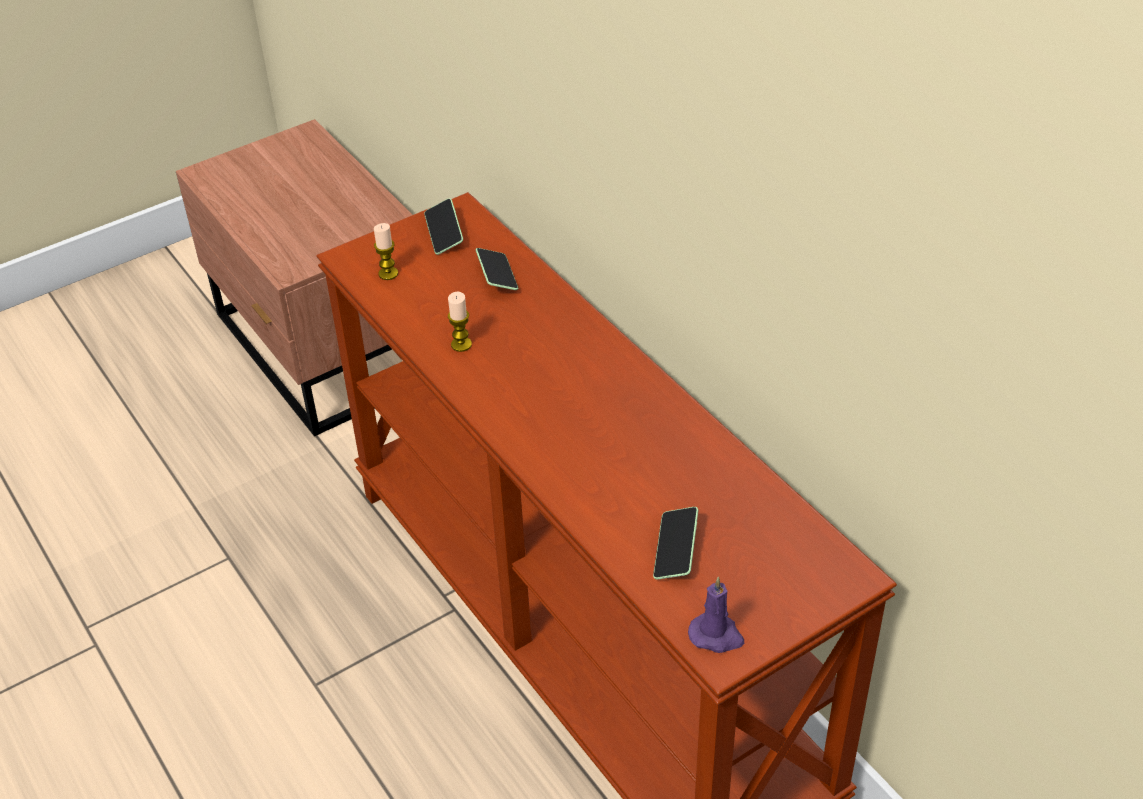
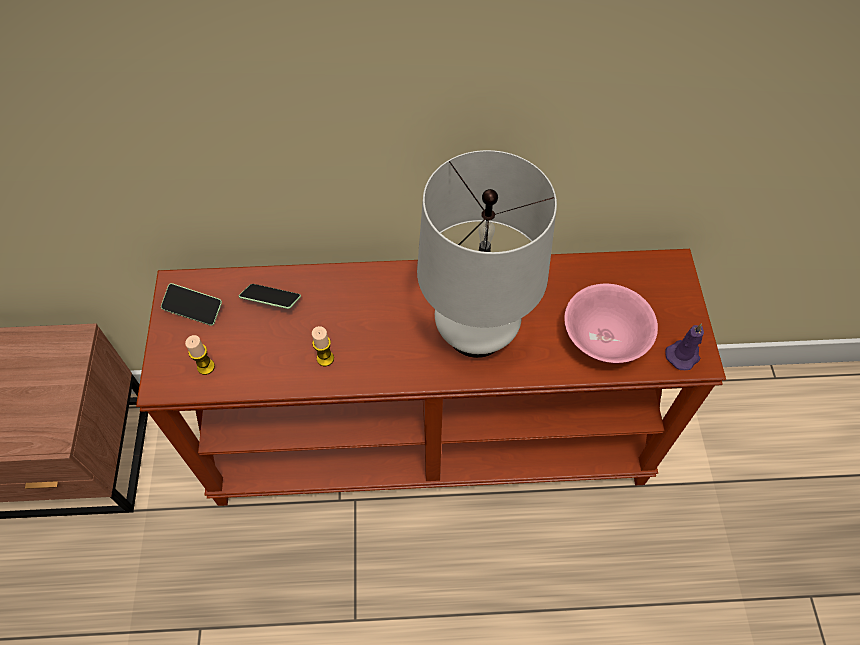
camera: 60 degrees left, 15 degrees up
(589, 439) = (476, 332): none -> white table lamp
(675, 550) = (604, 338): phone -> pink bowl

